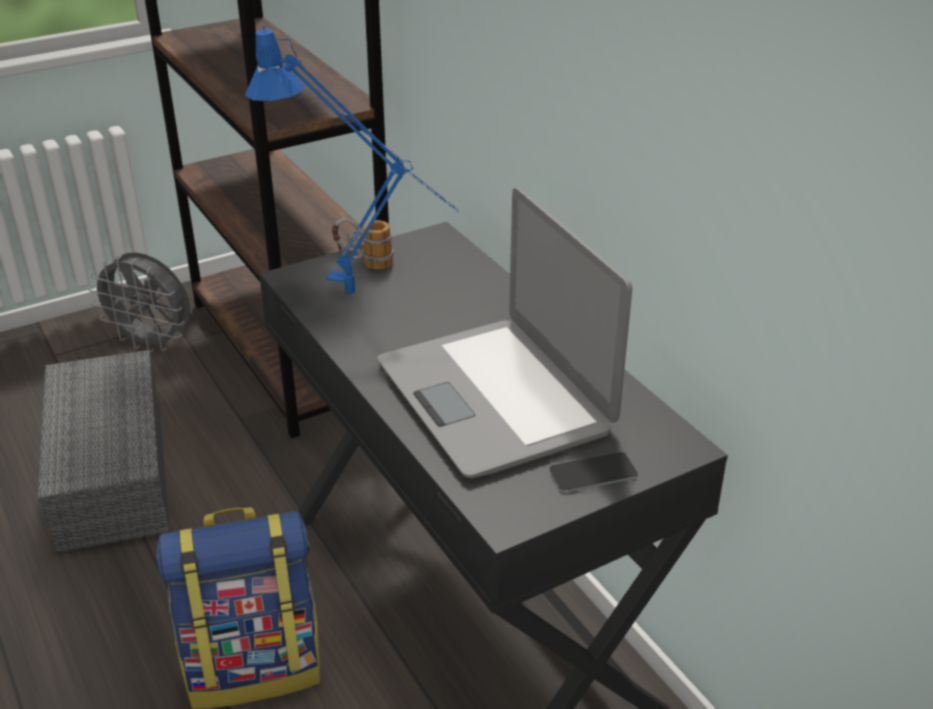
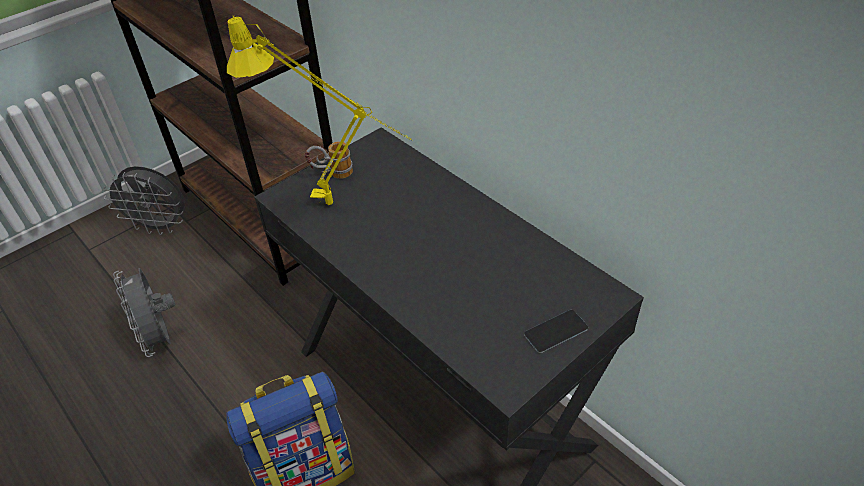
camera: 10 degrees left, 10 degrees up
(114, 473) = (161, 337): grey storage box -> grey fan
(363, 298) = (340, 206): blue table lamp -> yellow table lamp
(495, 397) = (465, 277): laptop -> none

